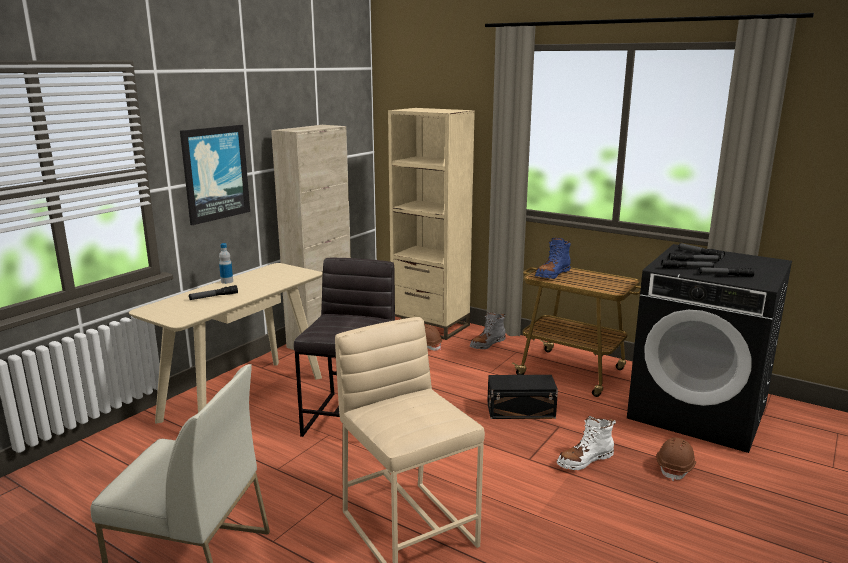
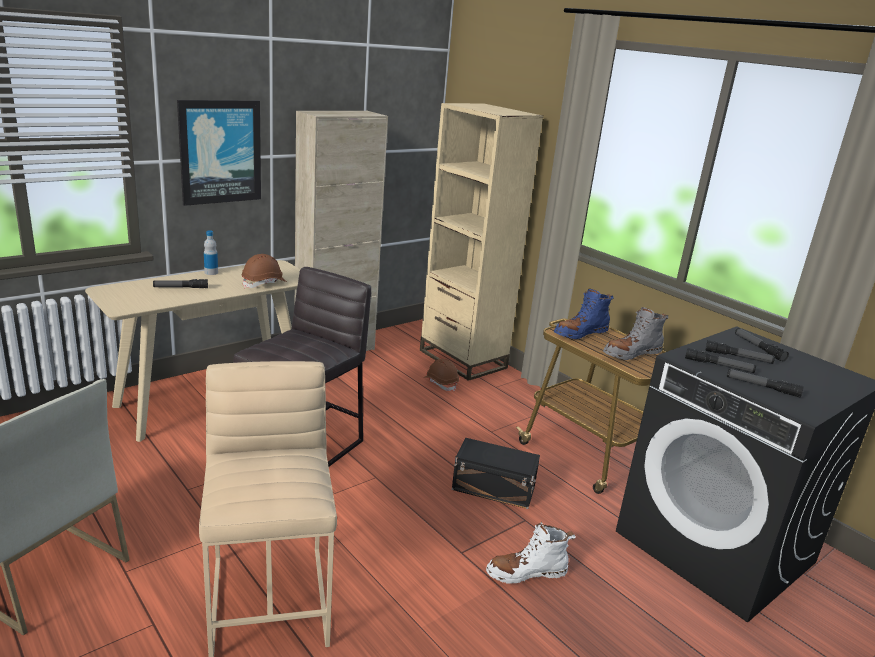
camera: 15 degrees right, 5 degrees up
(487, 344) = (511, 396): grey boot -> grey boot (631, 354)
(675, 468) = (634, 615): brown hard hat -> brown hard hat (264, 283)

